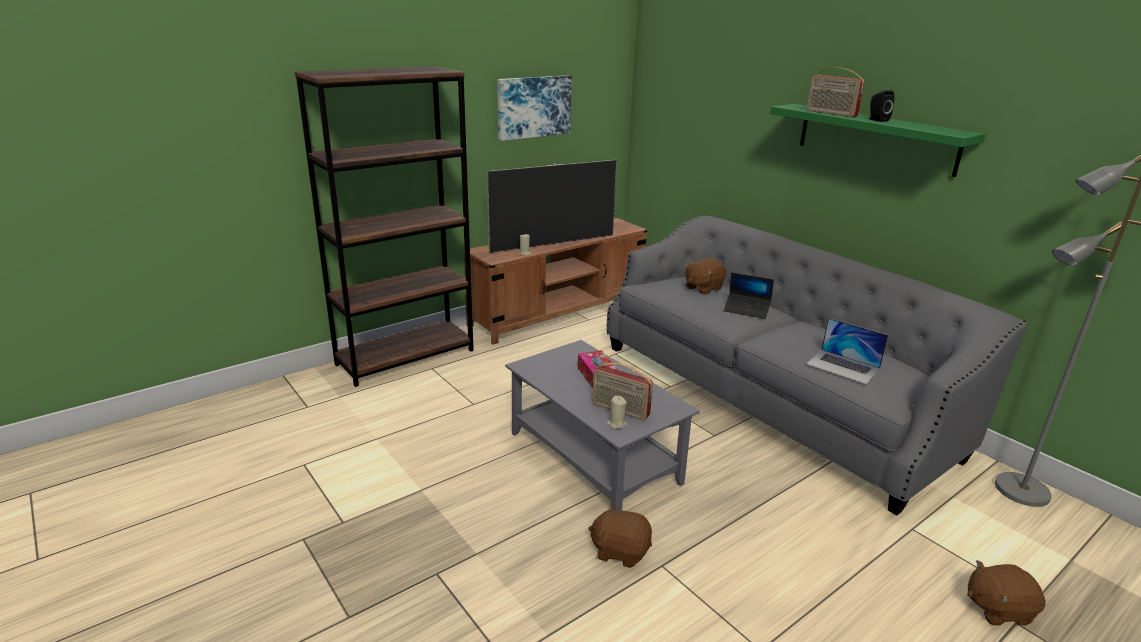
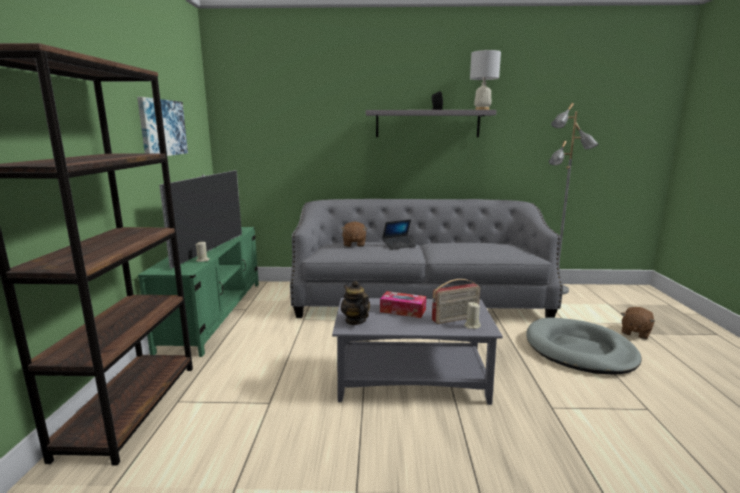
camera: 50 degrees left, 10 degrees down
(542, 364) = (355, 320): none -> teapot
(559, 312) = (214, 313): brown tv stand -> green tv stand
(620, 551) = (526, 417): brown plush toy -> none
(830, 113) = (407, 109): radio -> none
(839, 559) = (579, 350): none -> grey dog bed
(843, 366) = (491, 251): laptop -> none
(876, 138) = (427, 124): green shelf -> grey shelf
(952, 132) = (482, 109): none -> white table lamp

